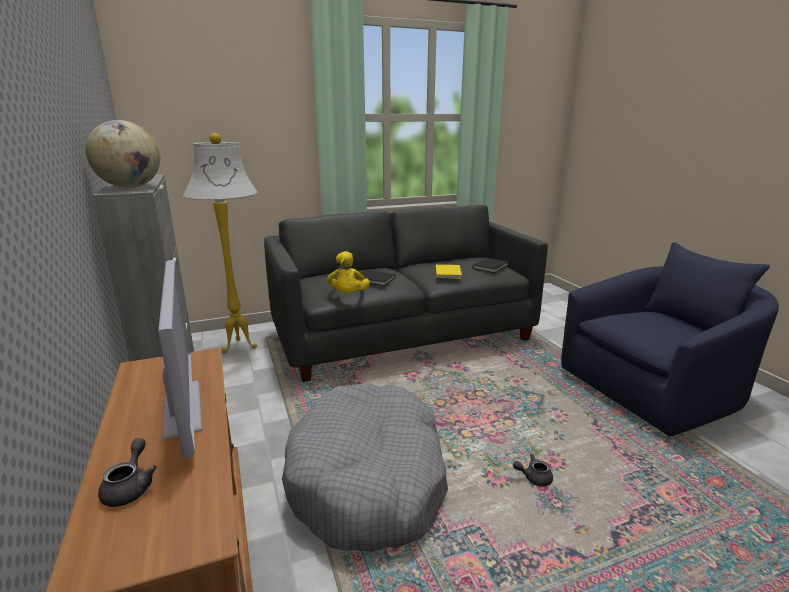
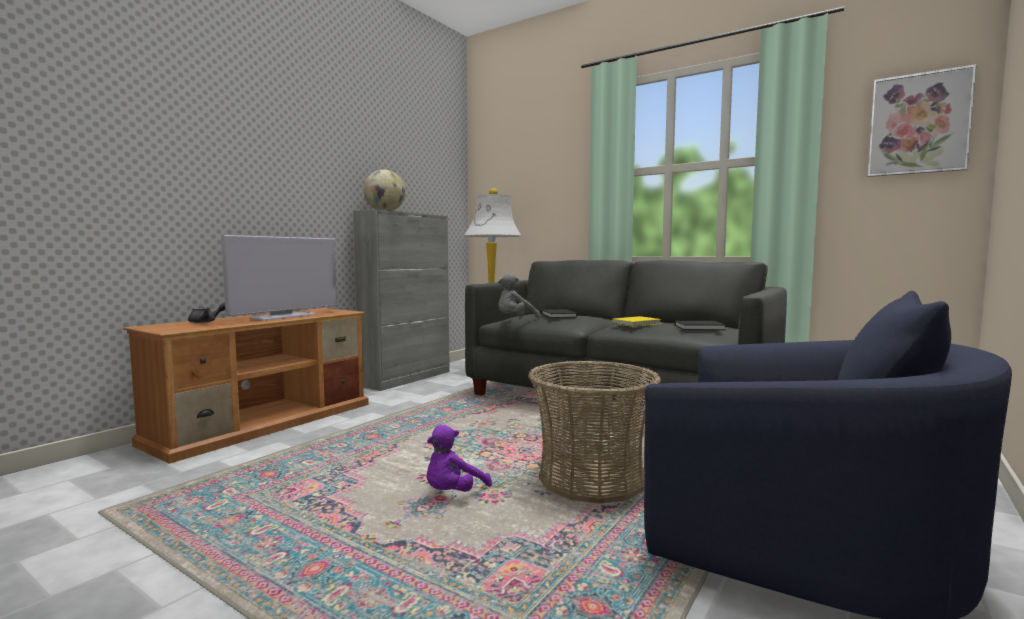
camera: 55 degrees right, 15 degrees down
(348, 295) = (515, 319): yellow plush toy -> grey plush toy
(369, 479) = (380, 439): grey dog bed -> none
(533, 478) = (453, 493): grey teapot -> purple plush toy
(540, 102) = (918, 124): none -> picture
(548, 410) = (591, 480): none -> basket

